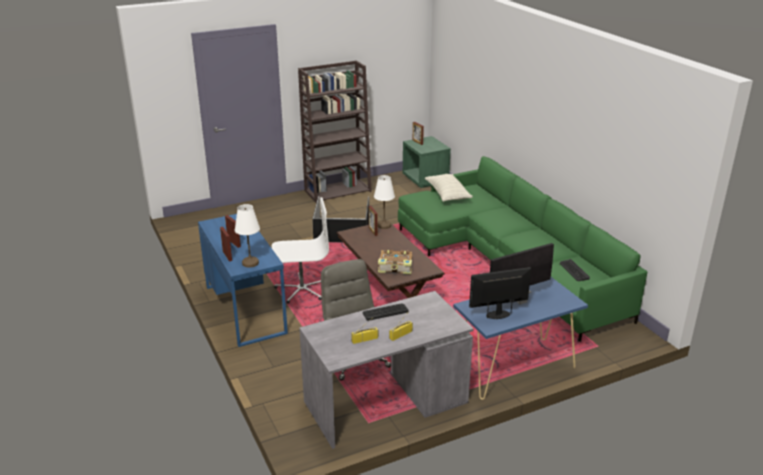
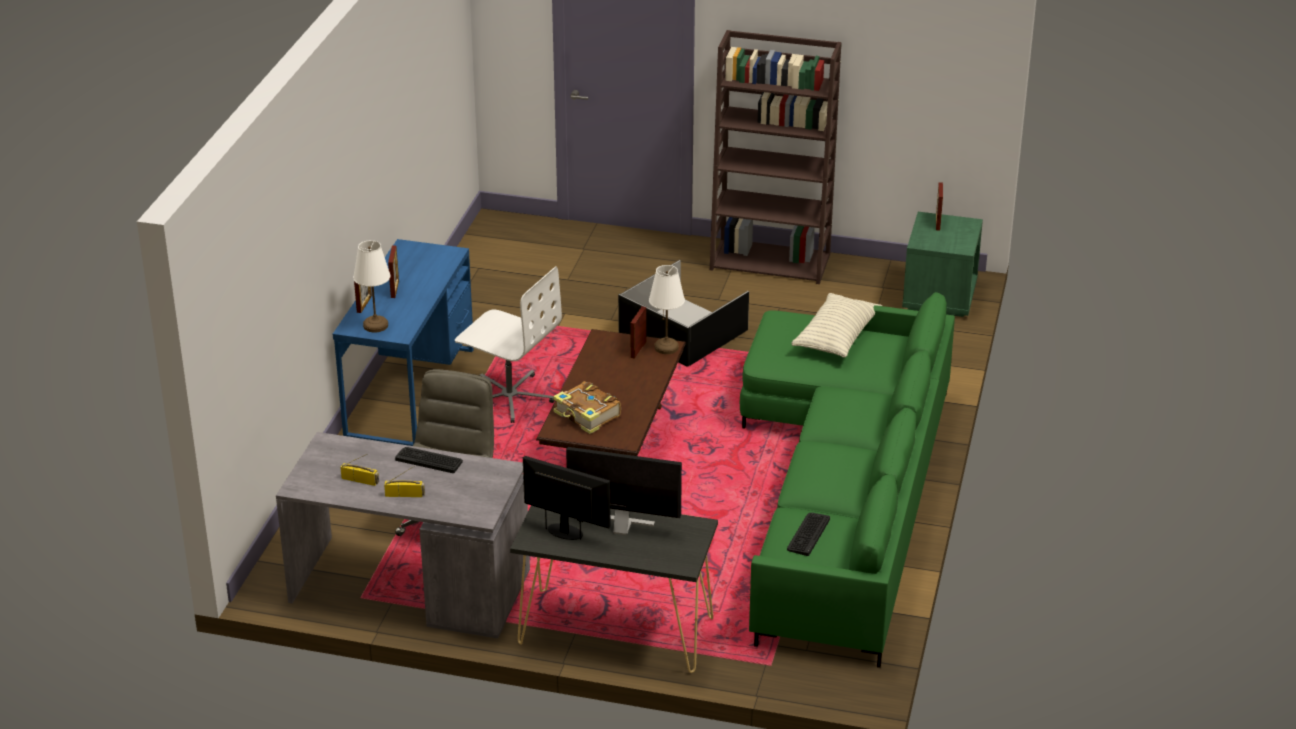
camera: 40 degrees right, 5 degrees up
(513, 368) = (615, 630): blue console table -> black console table

